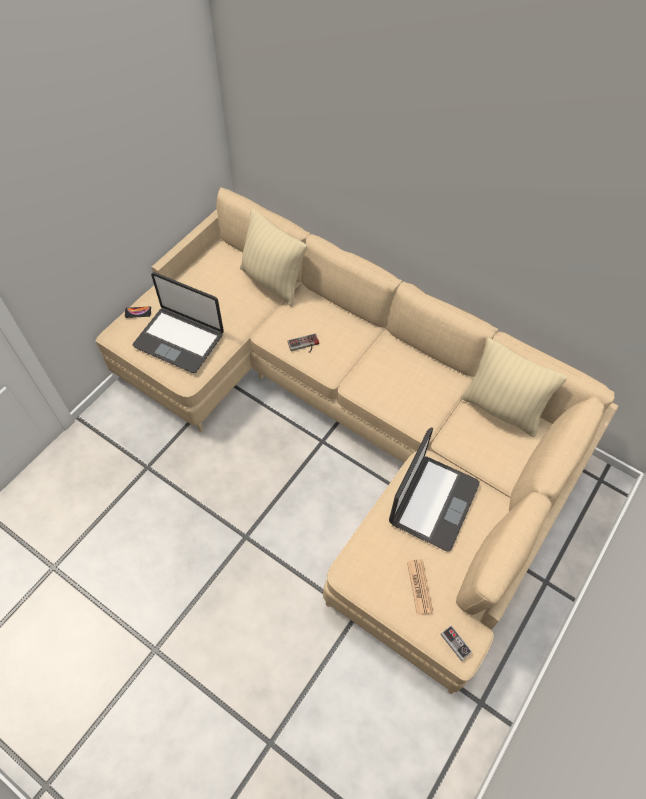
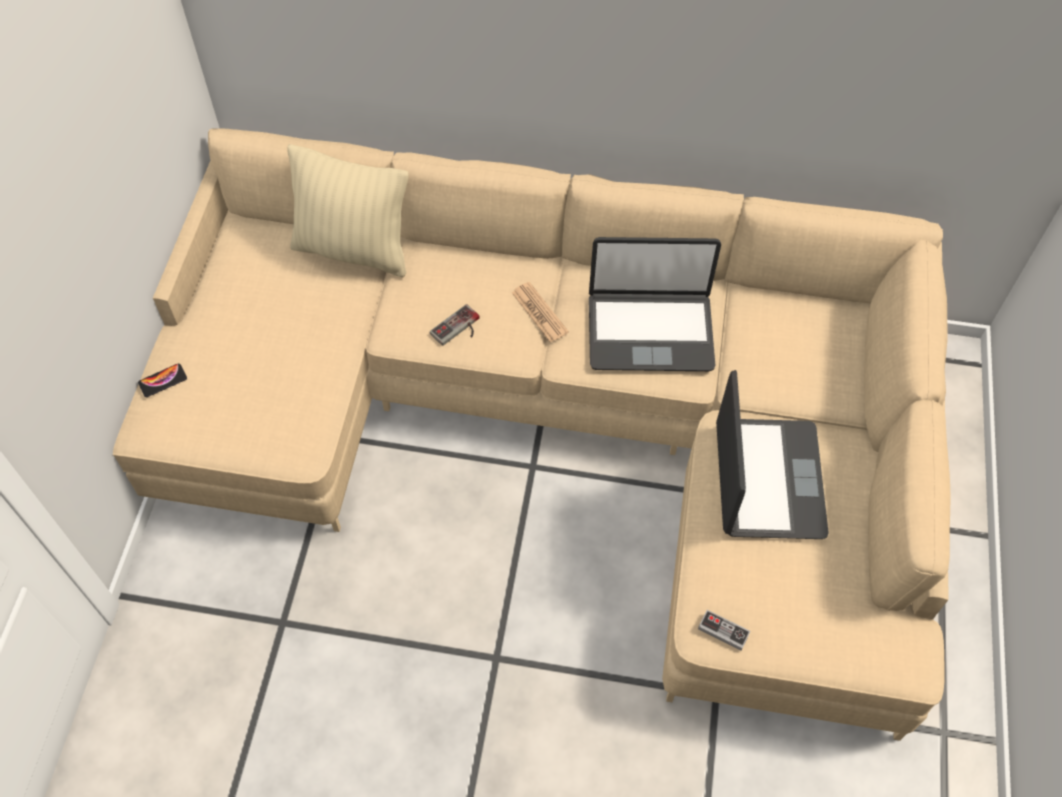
camera: 25 degrees left, 0 degrees up
(179, 339) = (257, 396): laptop -> laptop (650, 331)
(419, 587) = (813, 605): newspaper -> newspaper (539, 312)
(455, 643) = (901, 659): game controller -> game controller (723, 631)
(501, 409) = (787, 309): beige pillow -> none

